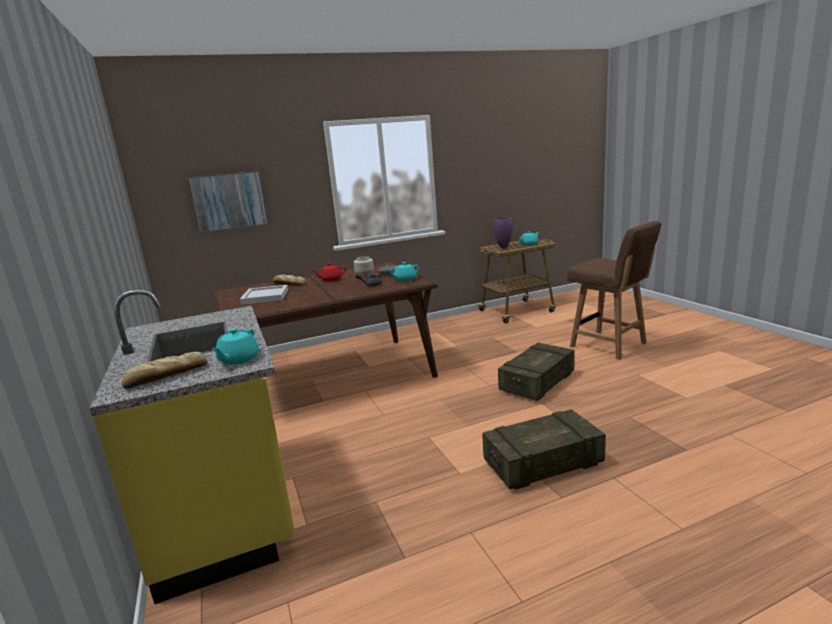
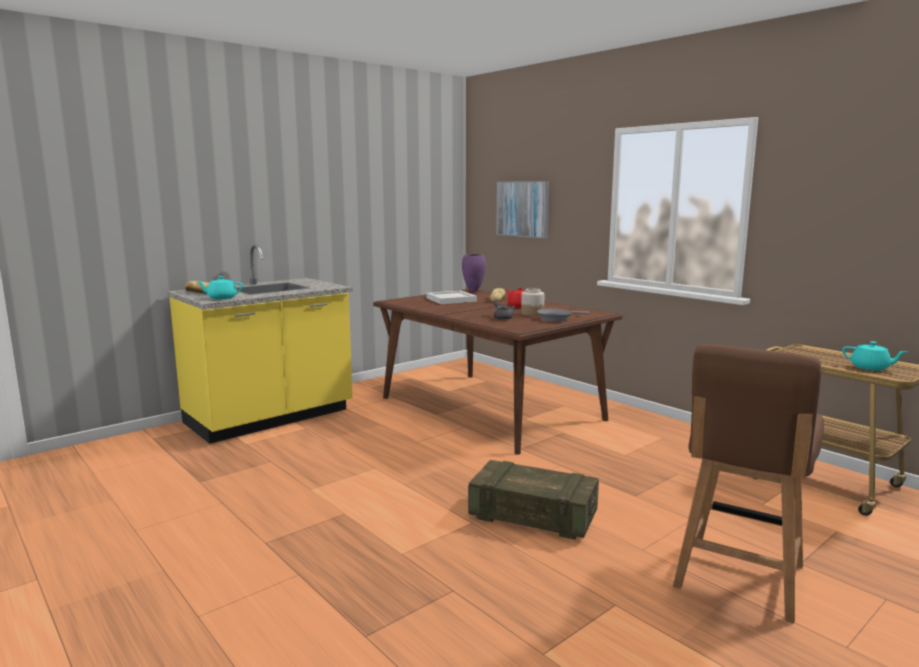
camera: 70 degrees right, 5 degrees down
(404, 279) = (530, 324): turquoise teapot -> none
(504, 248) = (814, 356): purple vase -> purple vase (473, 291)
(543, 464) = (327, 530): crate -> none

